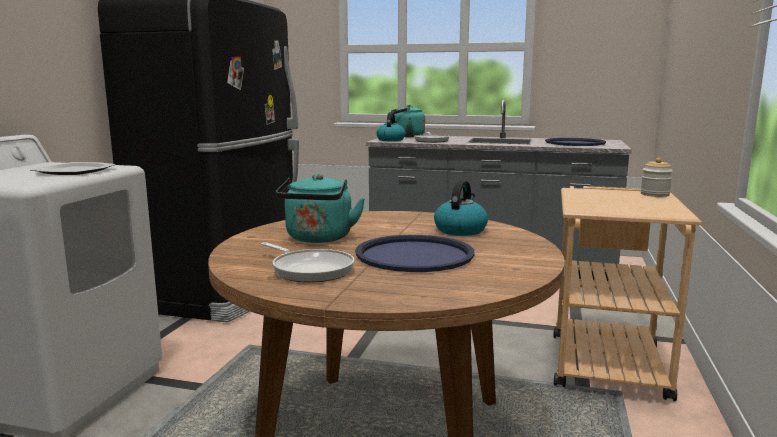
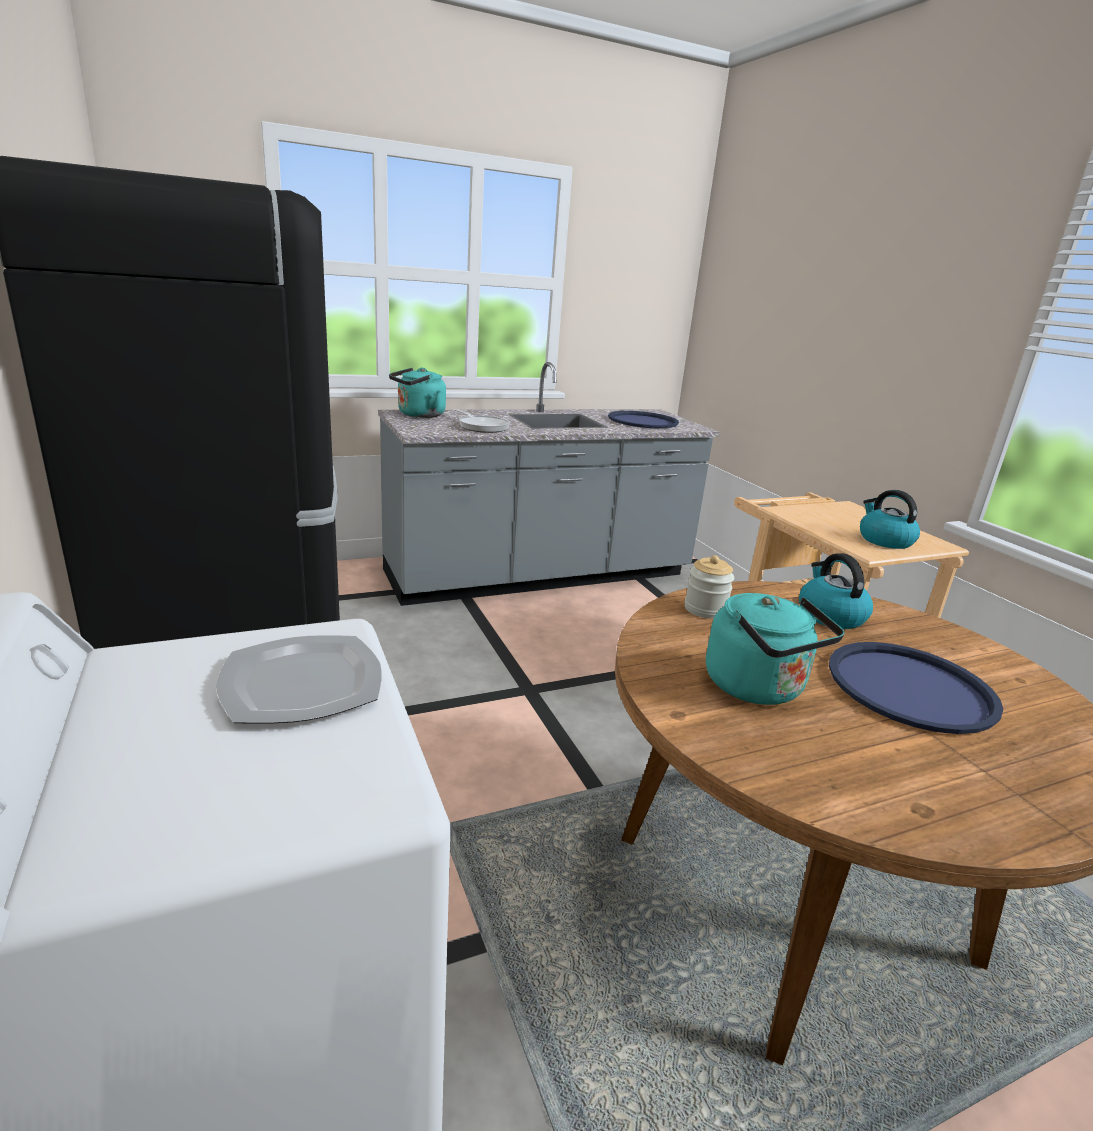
camera: 40 degrees left, 10 degrees up
(310, 269) = (909, 770): frying pan -> none
(390, 140) = (424, 428): kettle -> kettle (884, 540)
(654, 194) = (851, 508): jar -> jar (705, 609)

